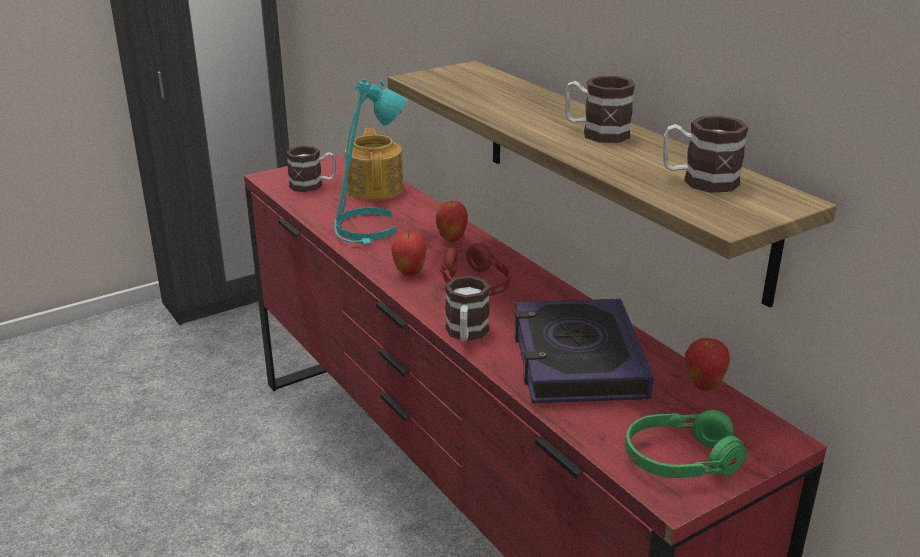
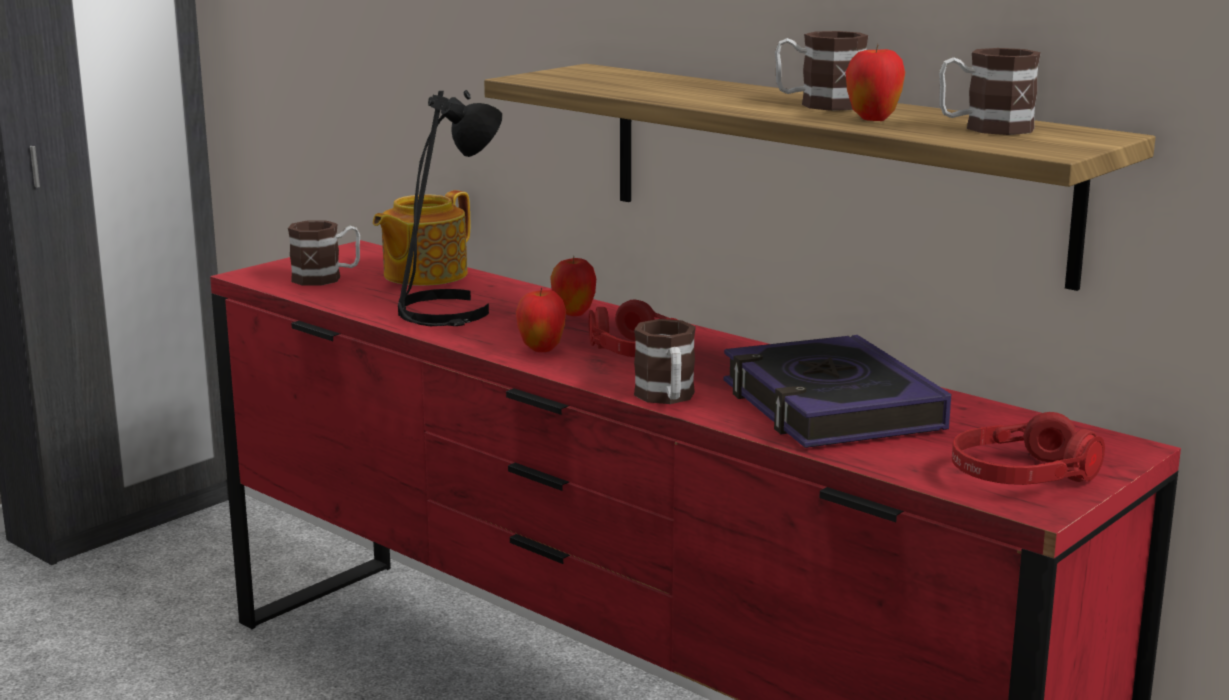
camera: 15 degrees left, 10 degrees down
(369, 228) = (447, 313): turquoise table lamp -> black table lamp
(375, 189) = (423, 275): teapot -> teapot turned 120 degrees counterclockwise
(681, 460) = (1022, 476): green headphones -> red headphones
(703, 386) = (1002, 413): apple -> apple (873, 119)

